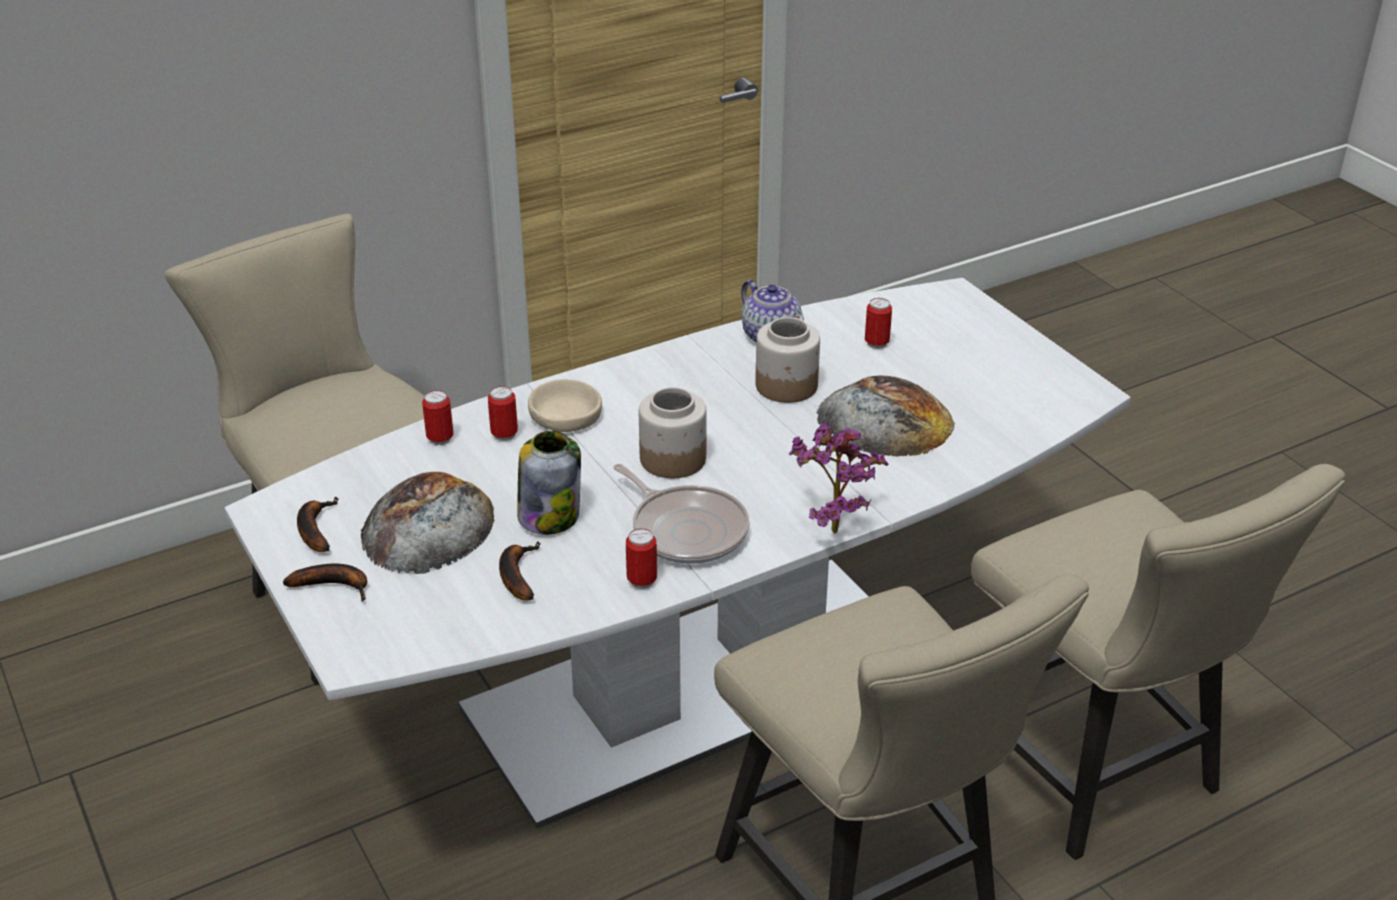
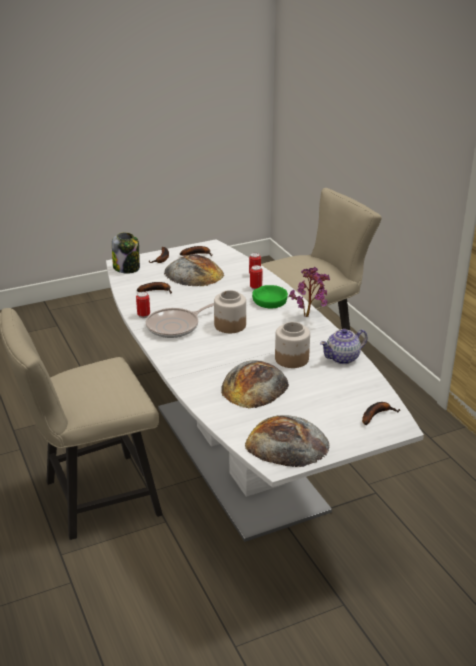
camera: 95 degrees right, 5 degrees down
(549, 516) = (194, 297): jar -> jar (127, 268)
(565, 415) = (269, 301): beige bowl -> green bowl
(830, 526) = (168, 362): potted plant -> potted plant (310, 316)
(876, 343) = (335, 391): can -> none
(929, 310) = (376, 415): none -> banana
(1035, 385) = (287, 444): none -> bread
(1099, 777) = (142, 599): beige chair -> none

